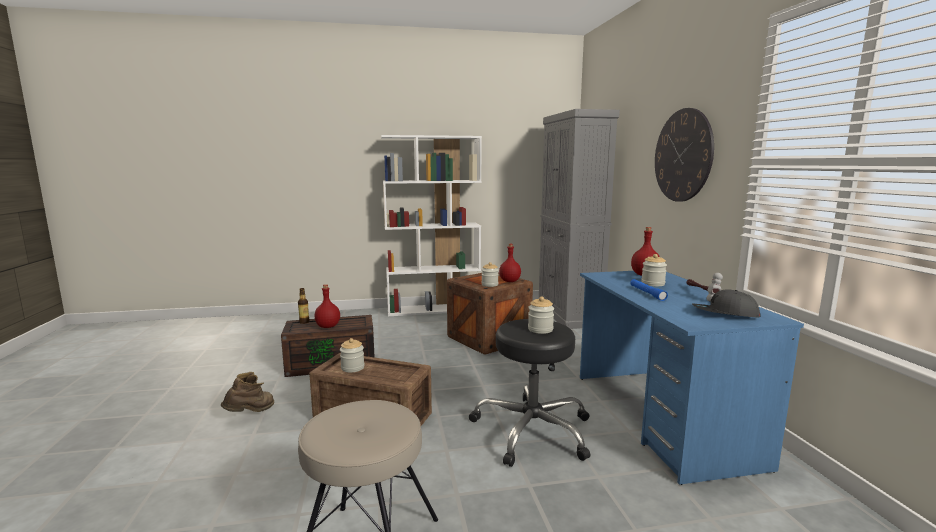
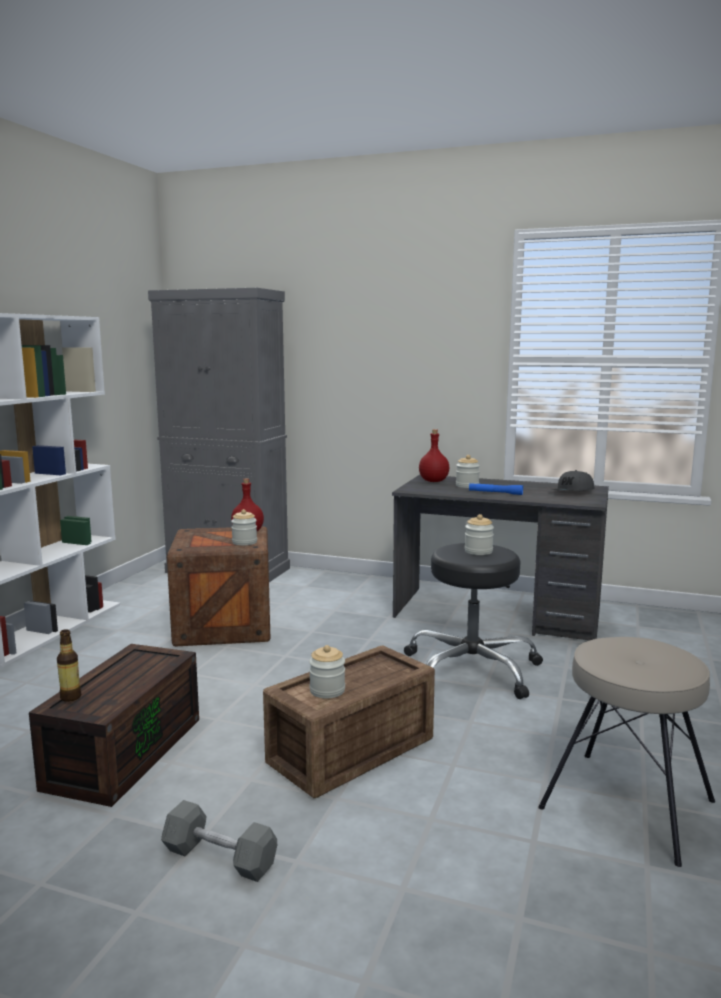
camera: 60 degrees left, 0 degrees up
(251, 413) = (220, 858): brown boot -> grey dumbbell
(327, 326) = (132, 681): red bottle -> none
(660, 417) = (497, 614): blue desk -> grey desk
(683, 155) = (408, 351): wall clock -> none
(701, 294) = (516, 484): hammer -> none

